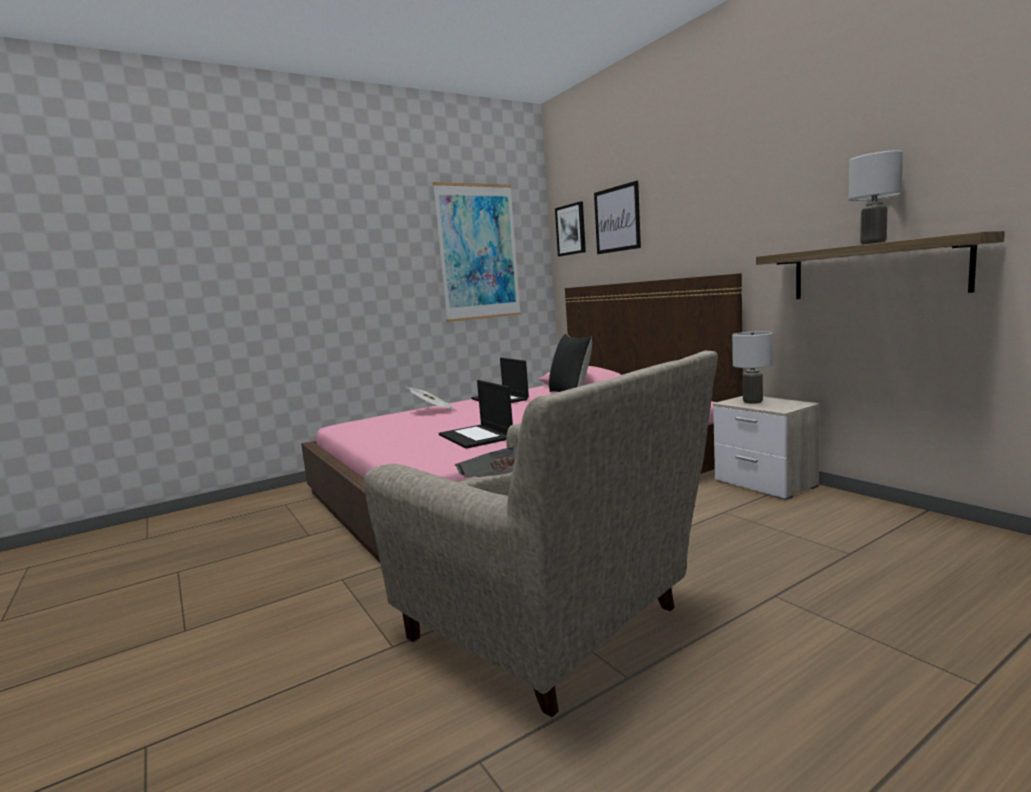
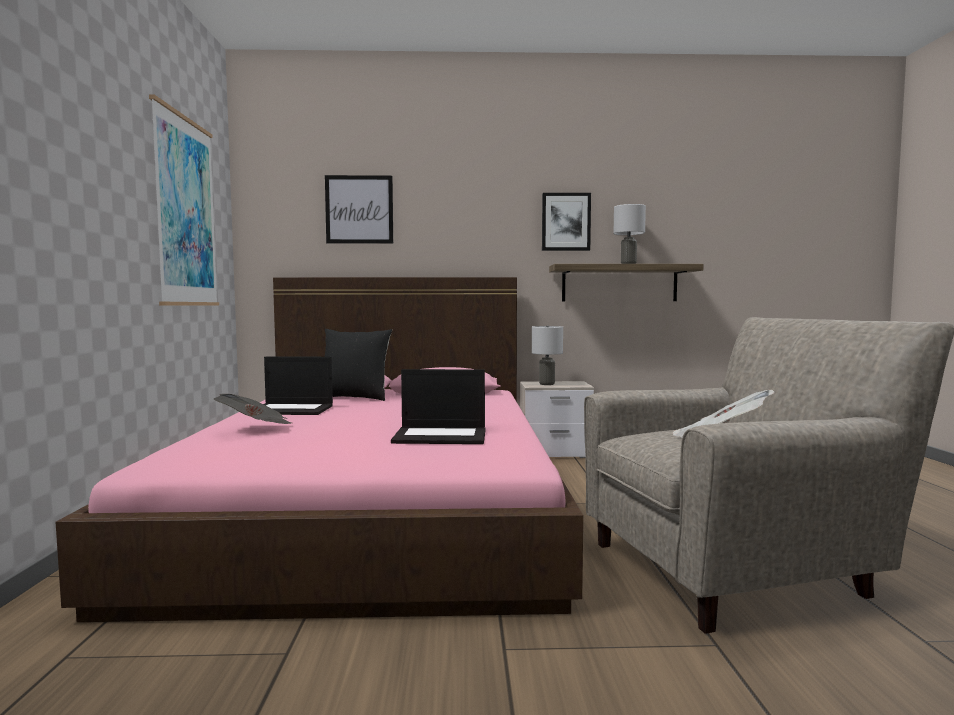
camera: 60 degrees left, 5 degrees down
(571, 229) = (278, 209): picture -> picture (565, 222)

